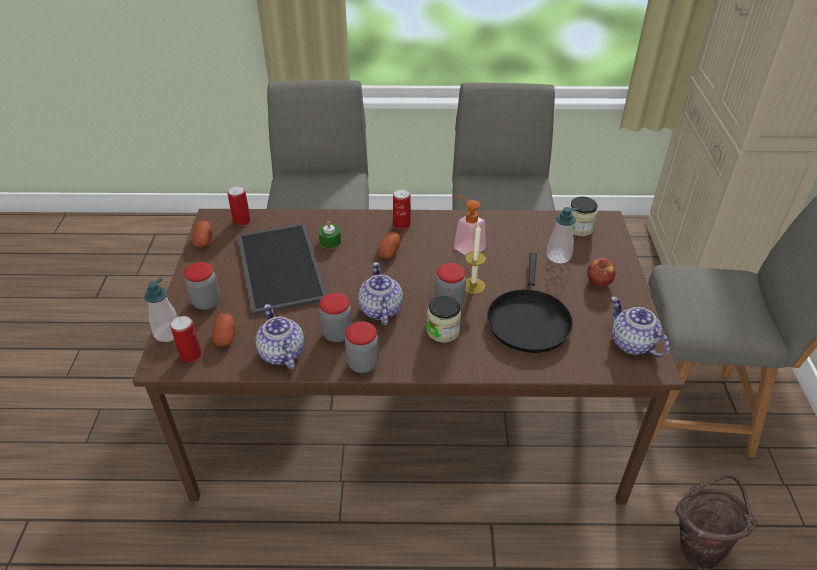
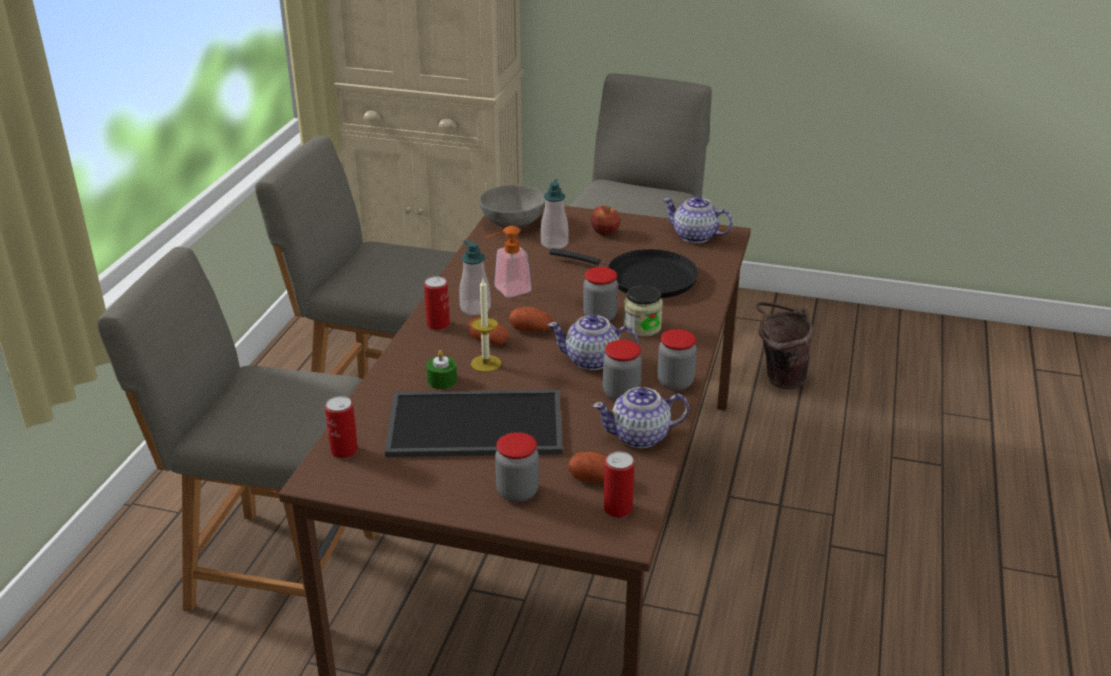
camera: 75 degrees left, 10 degrees down
(168, 333) = (567, 528): soap dispenser -> soap dispenser (475, 308)
(204, 241) = (372, 489): potato -> potato (531, 329)
(473, 286) = (578, 298): candle -> candle (486, 363)
(579, 228) = (514, 223): jar -> grey bowl
(632, 343) = (695, 236): teapot -> teapot turned 45 degrees clockwise

